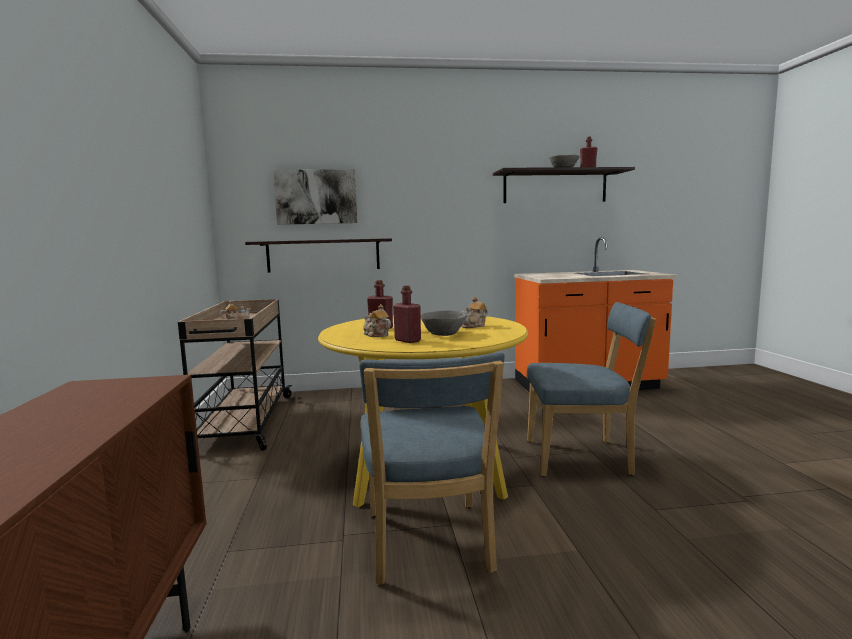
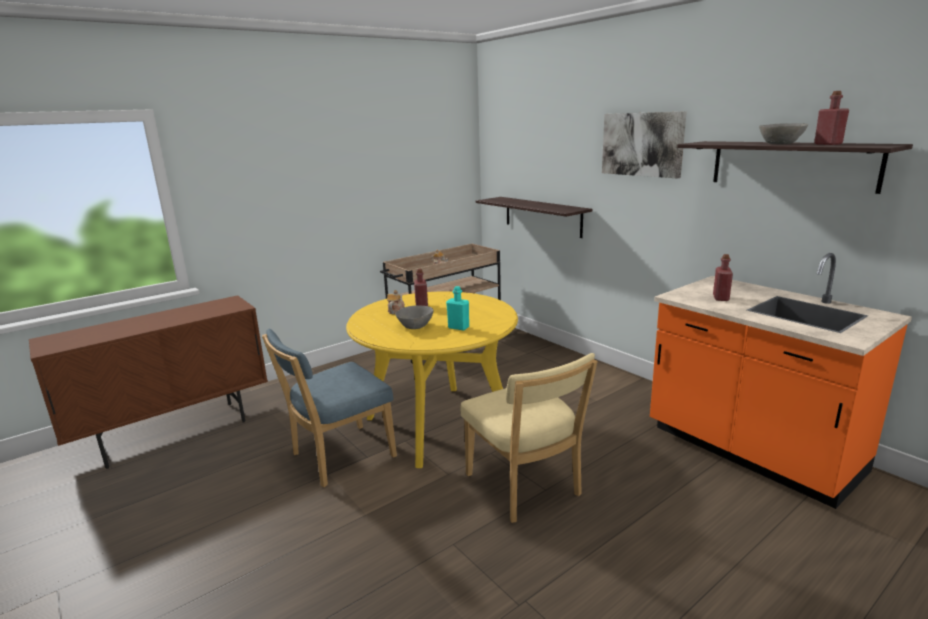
camera: 60 degrees right, 10 degrees up
(316, 197) = (540, 161): picture -> picture (642, 144)
(407, 340) = (383, 323): red bottle -> red bottle (720, 298)
(474, 326) = (458, 327): teapot -> turquoise bottle
(583, 457) = (525, 488): blue chair -> beige chair

